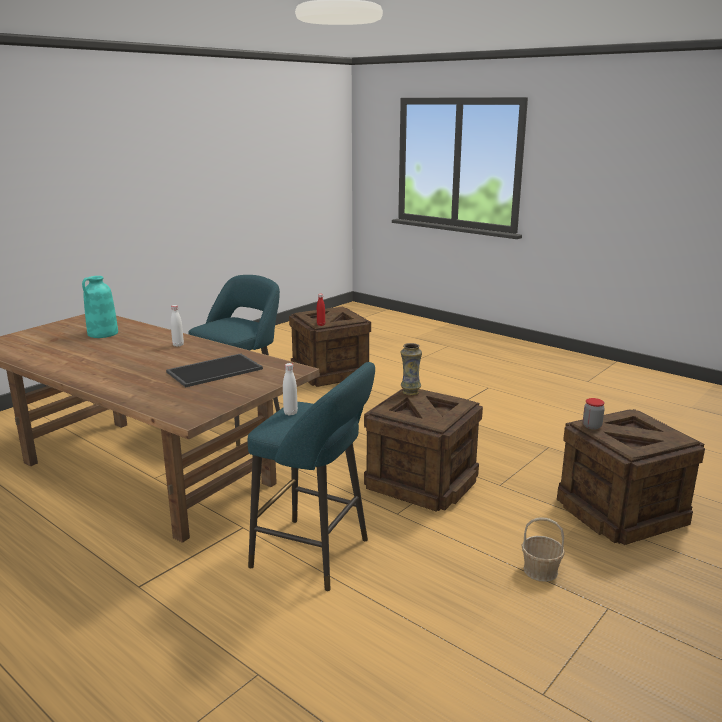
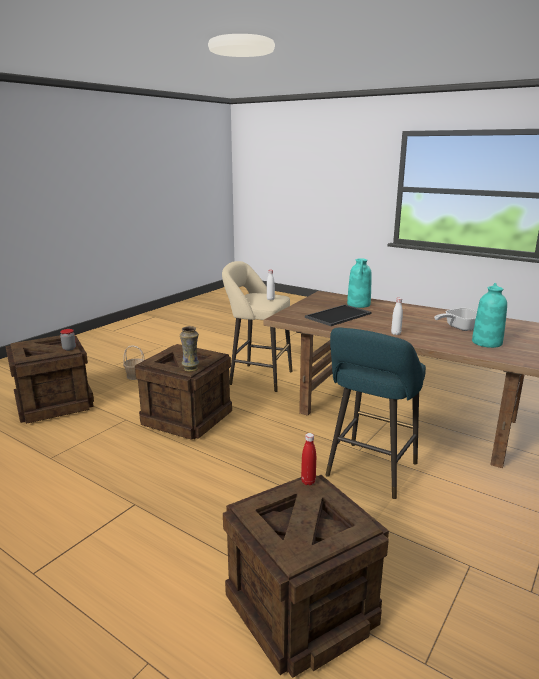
camera: 175 degrees right, 0 degrees up
(93, 349) = (460, 328): none -> frying pan
(160, 390) = (359, 304): none -> turquoise vase
(316, 555) = (257, 377): turquoise stool -> beige stool

